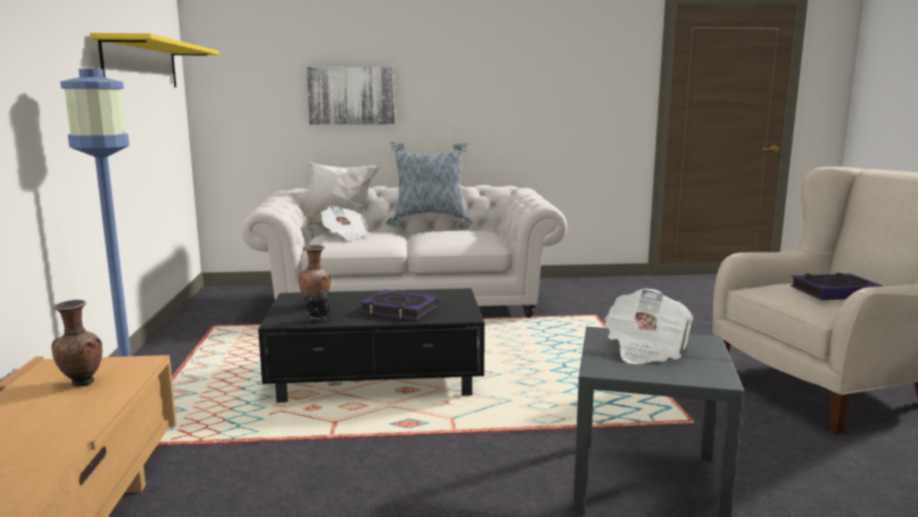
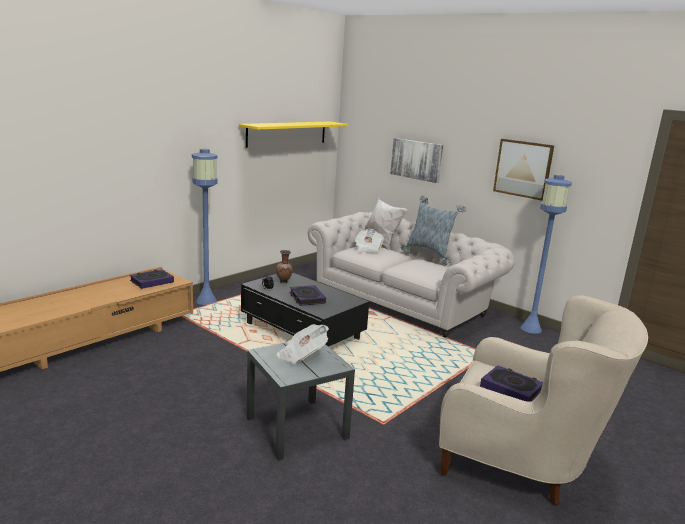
camera: 45 degrees right, 5 degrees up
(81, 383) = (152, 281): brown vase -> book
(517, 83) = (523, 169): none -> picture
(570, 282) = (531, 329): none -> blue floor lamp

